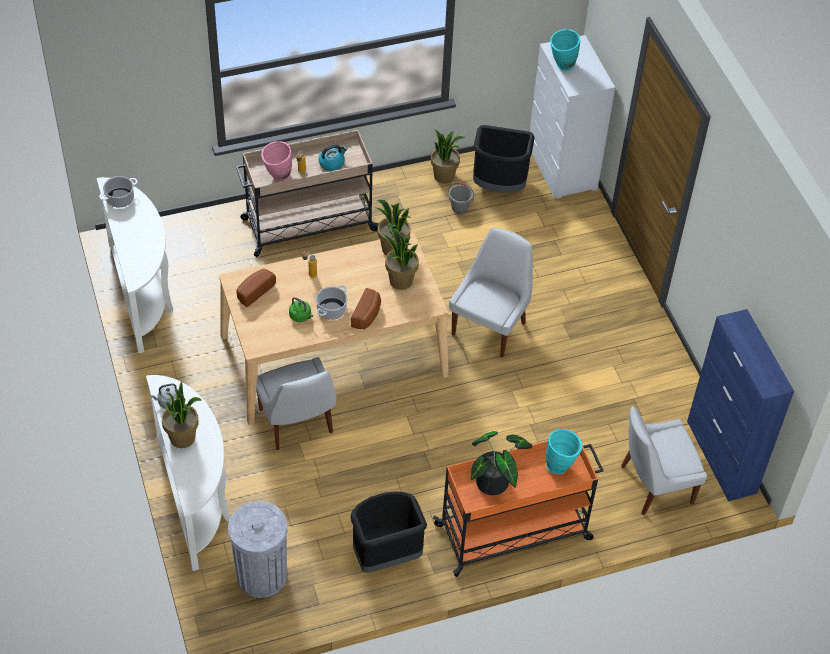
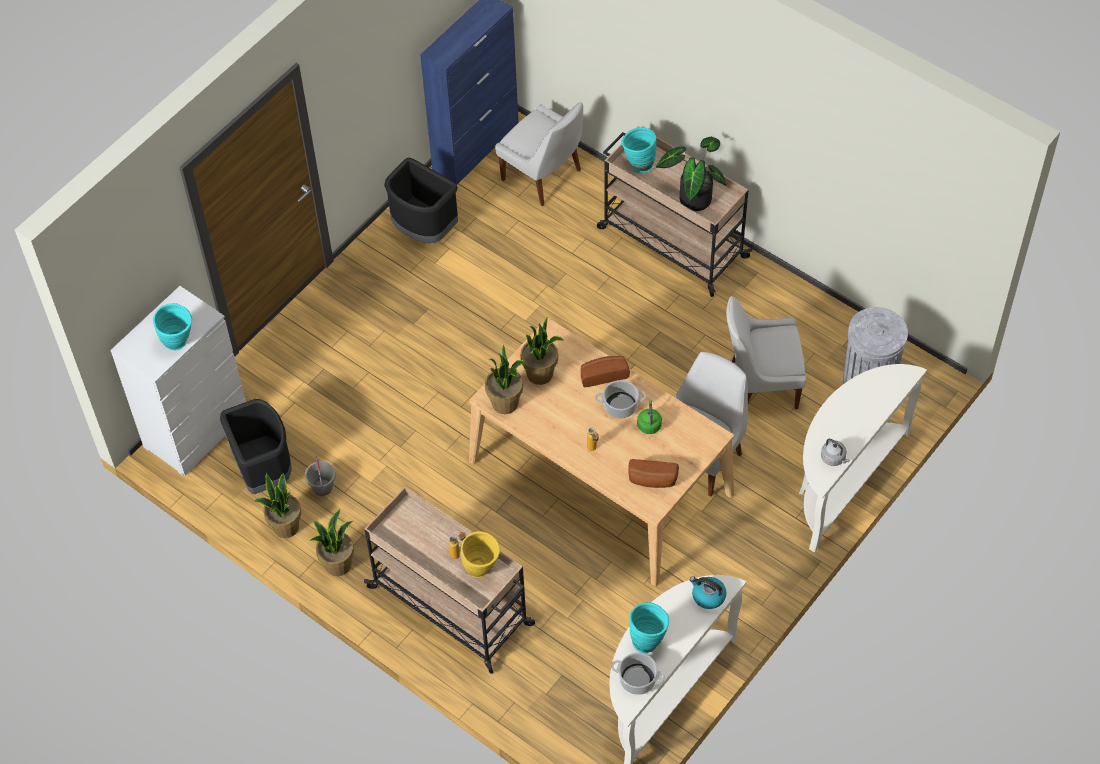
camera: 120 degrees left, 5 degrees up
(141, 219) = (648, 639): none -> turquoise vase
(183, 438) = (858, 422): potted plant -> potted plant (338, 564)
(277, 177) = (482, 570): pink vase -> yellow vase
(332, 163) = (422, 534): kettle -> kettle (708, 596)
(385, 555) = (771, 313): black trash can -> black trash can (424, 230)
(490, 326) = (463, 376): white chair -> white chair (760, 384)
(515, 532) = (671, 242): orange cart -> beige cart

